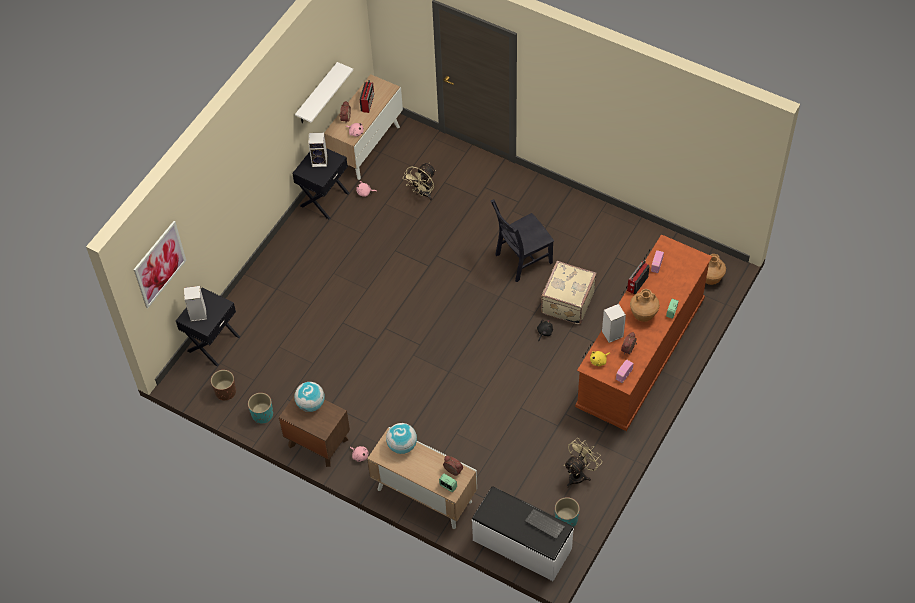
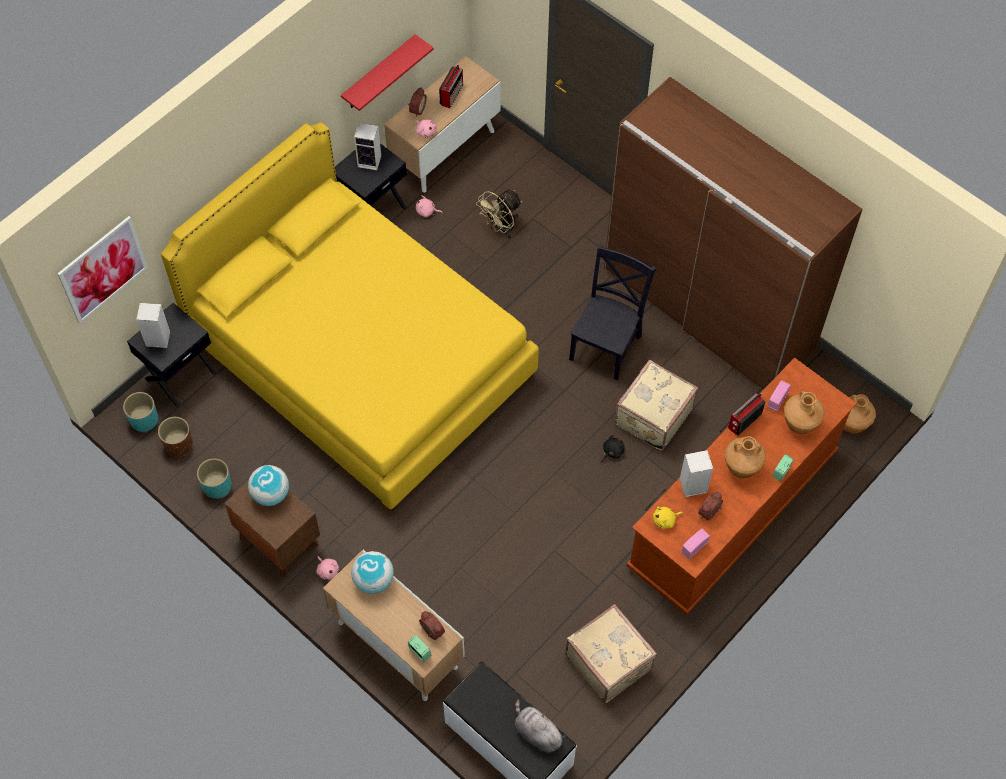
camera: 10 degrees right, 5 degrees up
(317, 94) = (379, 73): white shelf -> red shelf
(344, 304) = (361, 358): none -> yellow bed
(521, 259) = (607, 345): black chair -> black chair turned 135 degrees clockwise
(543, 525) = (536, 733): keyboard -> grey plush toy
(566, 520) = (576, 722): turquoise planter -> turquoise planter (144, 420)
(579, 474) = (609, 661): beige fan -> beige suitcase
(588, 220) = (708, 308): none -> brown wardrobe
(676, 278) = (799, 424): none -> brown vase

